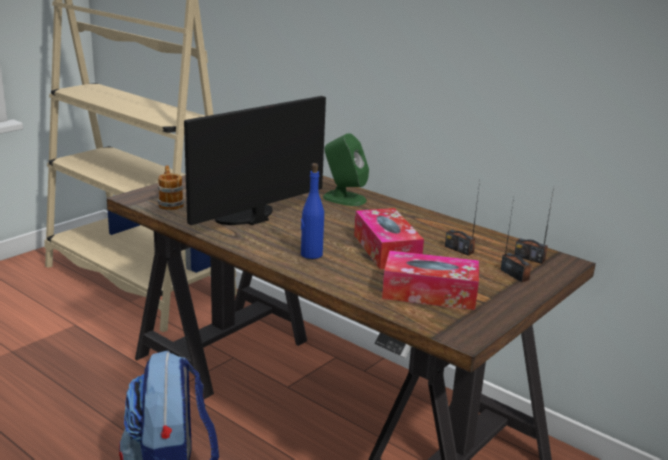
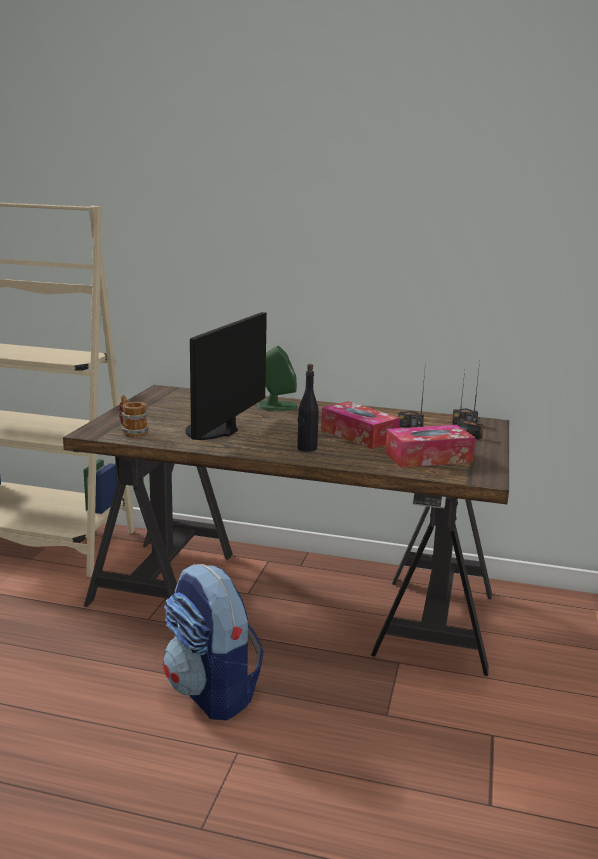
camera: 25 degrees left, 5 degrees down
(311, 254) = (306, 448): blue bottle -> black bottle

